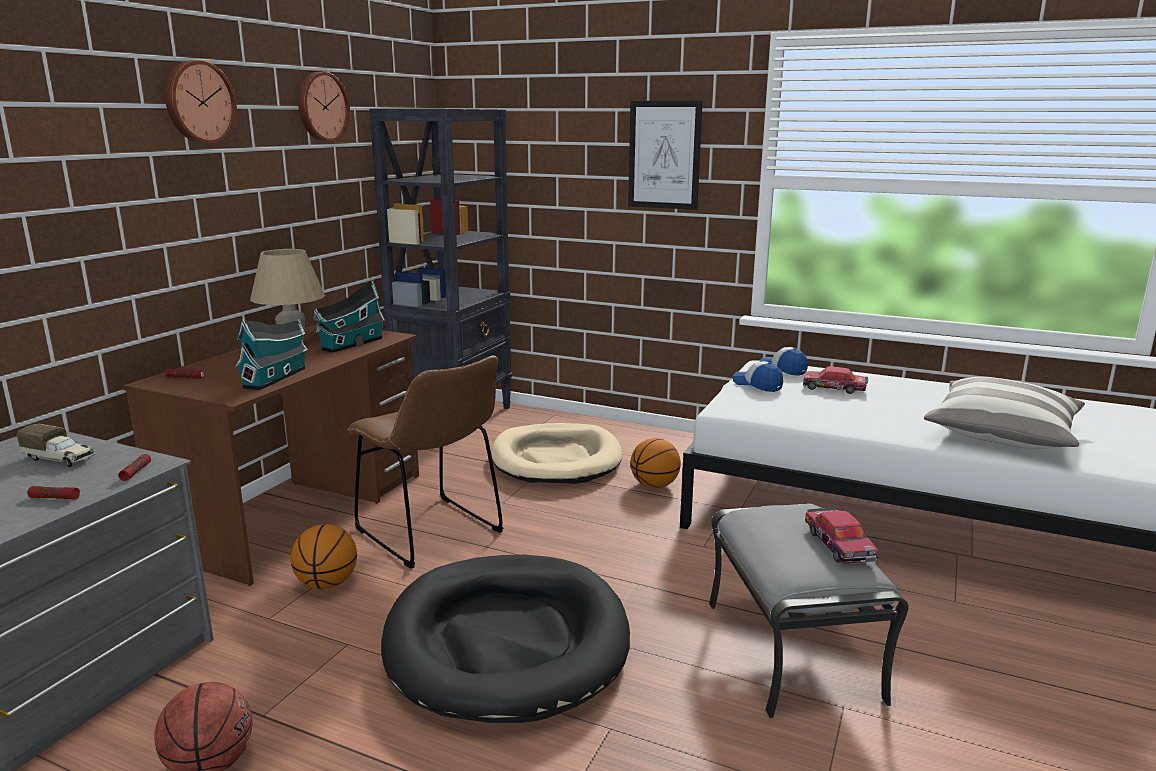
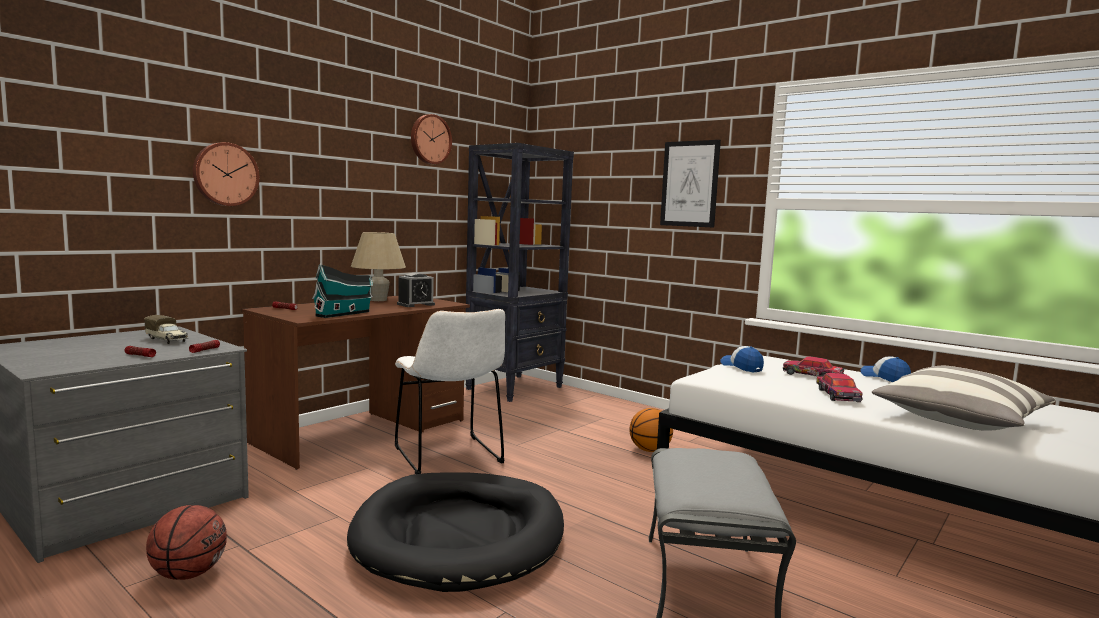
camera: 15 degrees right, 10 degrees down
(198, 102) = (332, 123): wall clock -> wall clock (225, 174)
(327, 584) = (350, 476): basketball -> none
(350, 344) = (416, 304): toy house -> alarm clock
(433, 534) = (449, 457): brown chair -> white chair
(556, 459) = (578, 423): beige dog bed -> none
(783, 369) = (774, 361): cap -> cap (885, 378)
(839, 544) = (746, 480): toy car -> toy car (838, 395)

